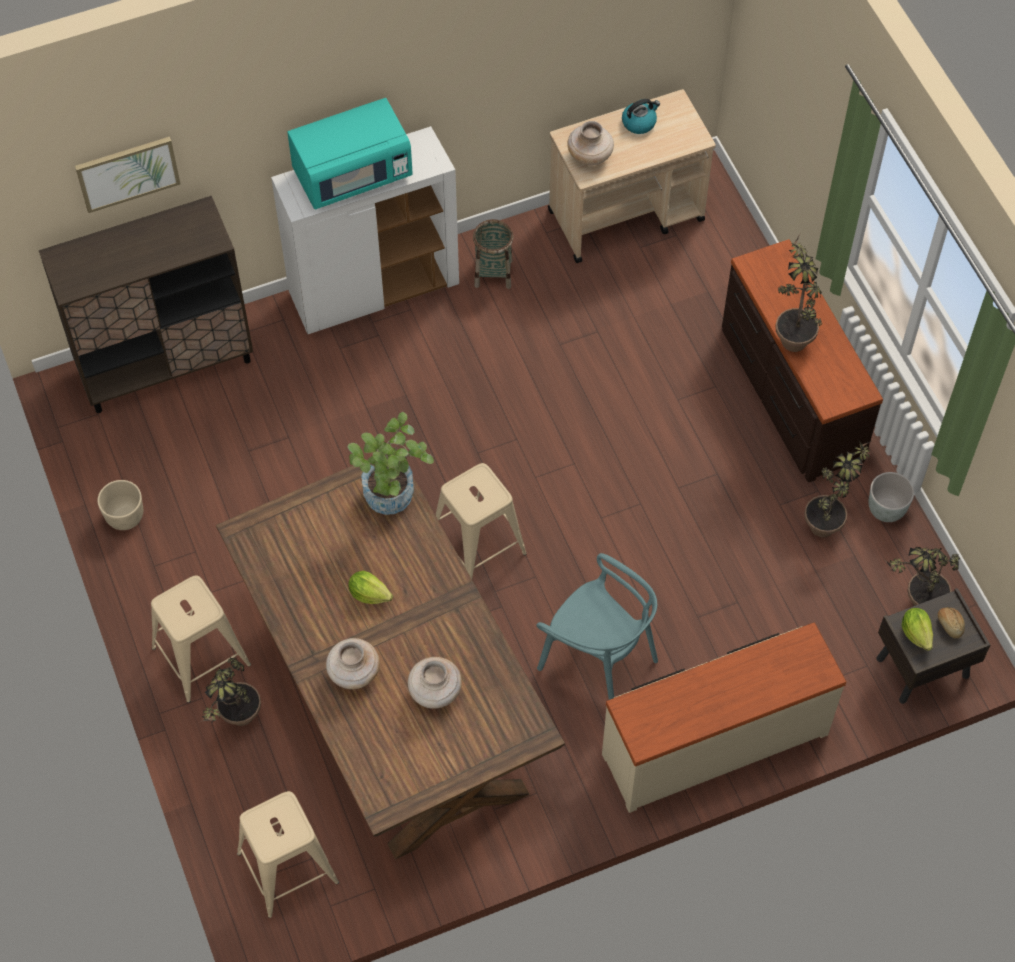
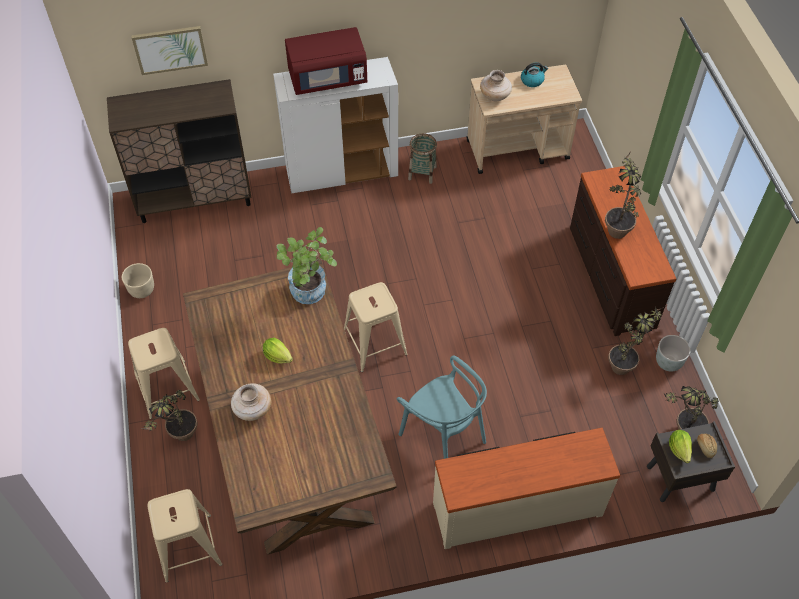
camera: 10 degrees right, 5 degrees down
(352, 174) = (327, 78): turquoise microwave -> red microwave
(435, 692) = (308, 433): beige vase -> none

